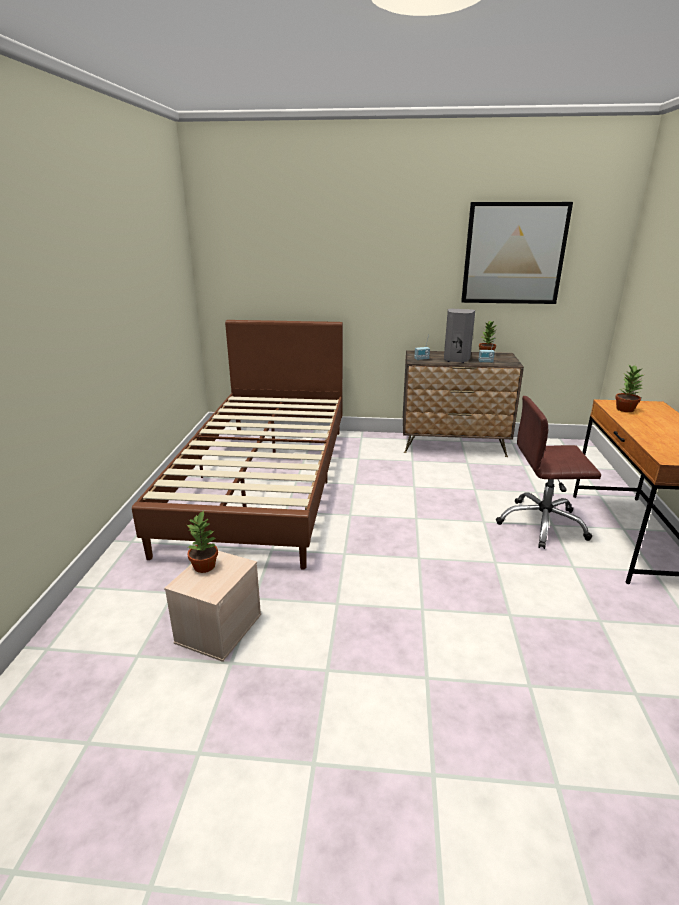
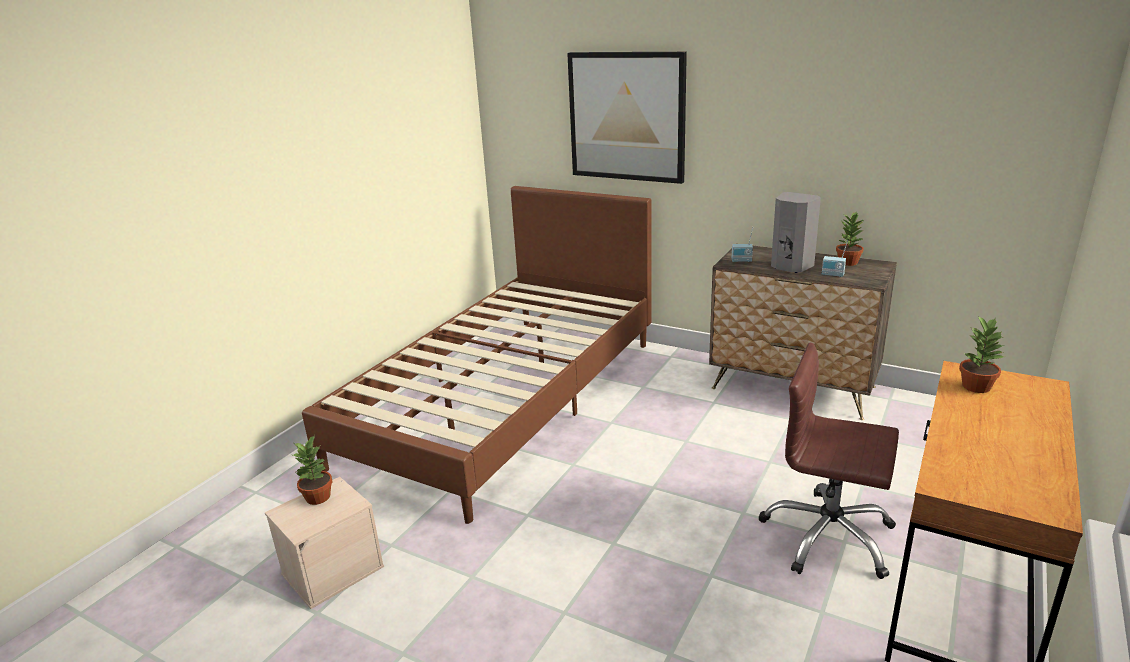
camera: 25 degrees right, 0 degrees up
(513, 254) = (899, 113): picture -> picture (627, 117)

